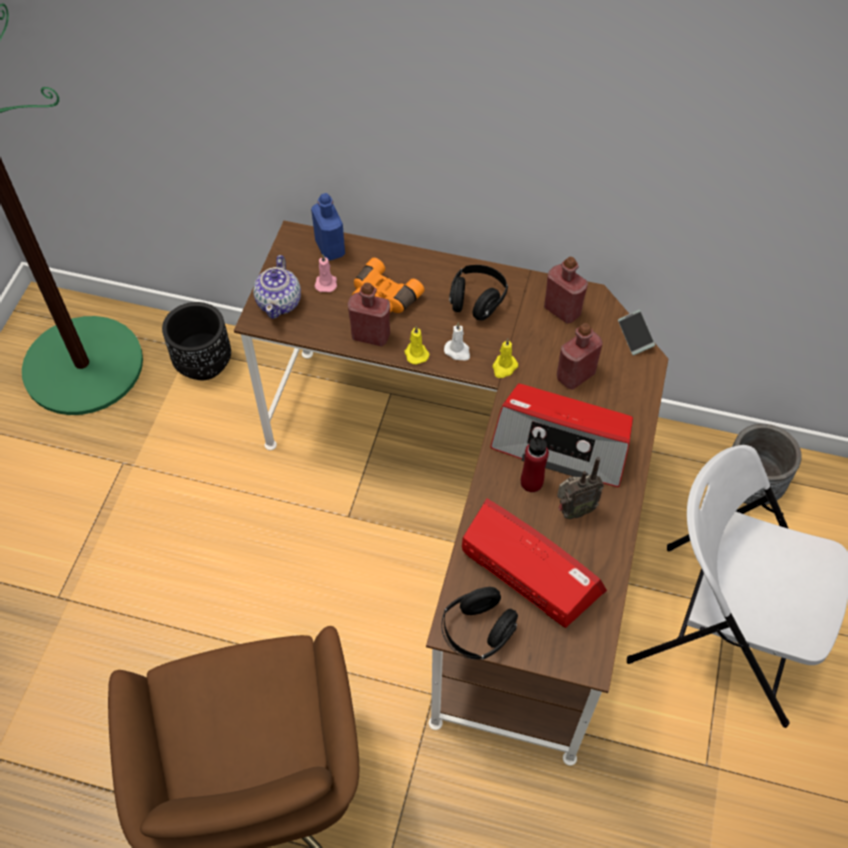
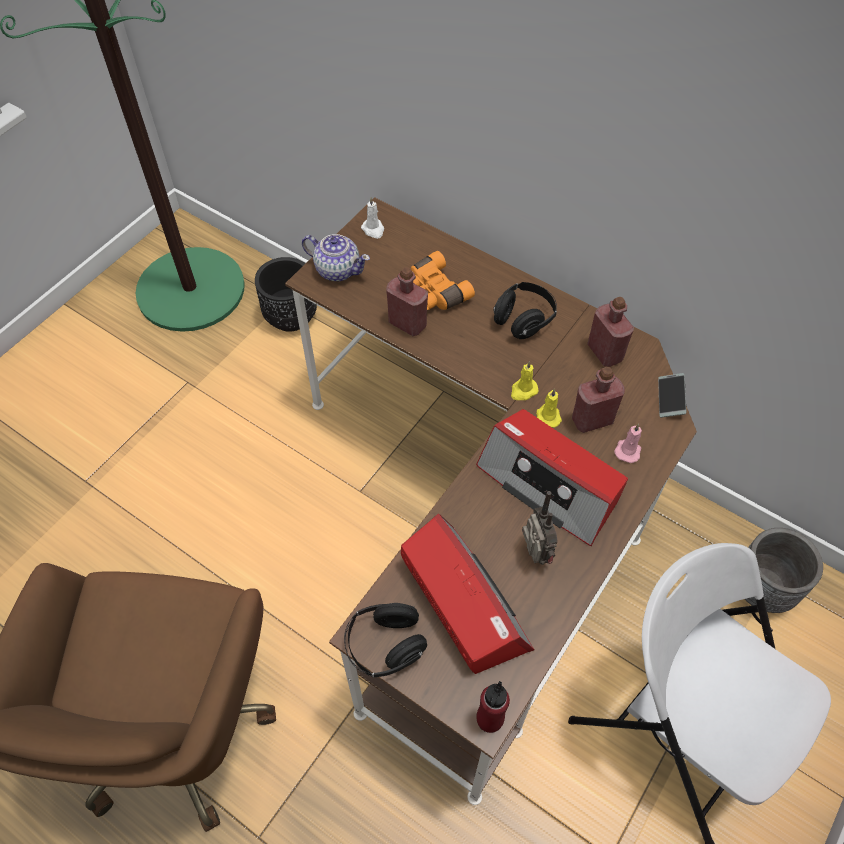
camera: 20 degrees right, 0 degrees up
(279, 302) = (337, 269): teapot -> teapot turned 90 degrees counterclockwise
(326, 283) = (387, 263): pink candle -> pink candle (628, 450)
(330, 248) = (405, 233): blue bottle -> none
(416, 353) = (443, 352): yellow candle -> yellow candle (547, 416)
(458, 351) = (484, 362): white candle -> white candle (373, 230)
(531, 482) = (503, 512): red bottle -> red bottle (489, 719)
(573, 510) = (534, 555): radio -> radio turned 105 degrees counterclockwise

